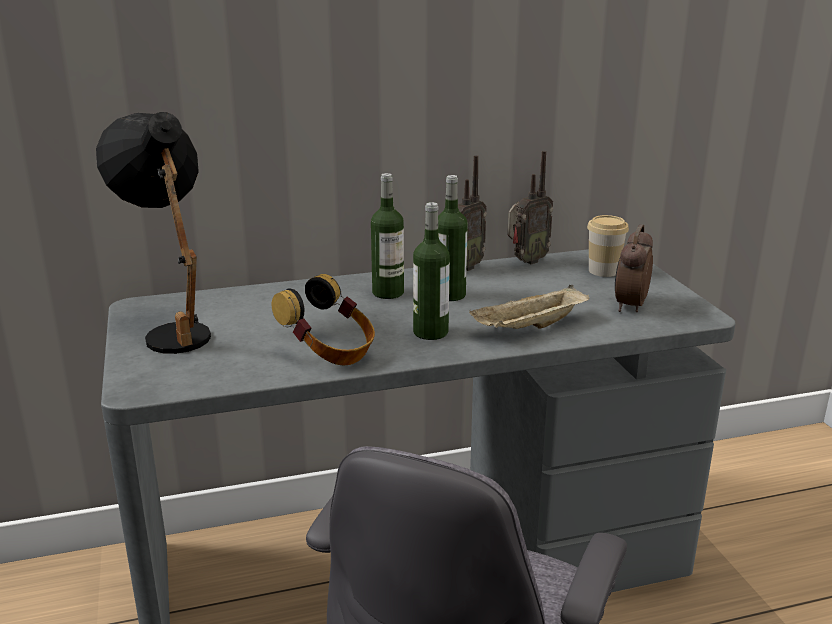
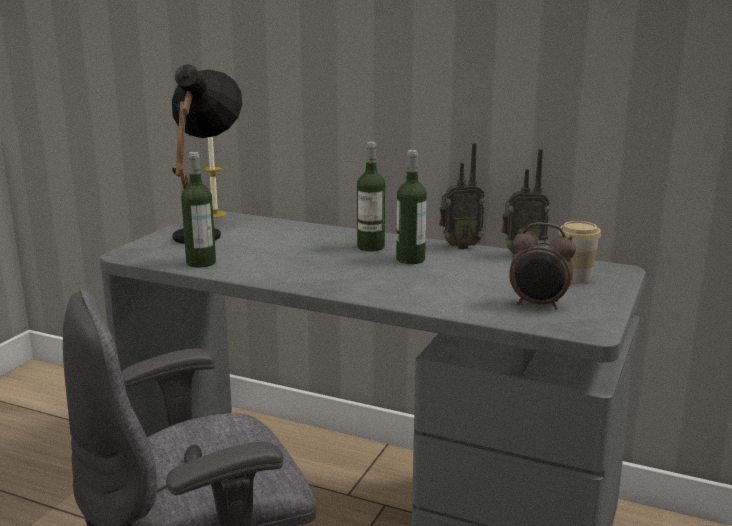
camera: 40 degrees right, 5 degrees down
(138, 304) = (215, 214): none -> candle
(330, 352) = (260, 267): headphones -> none
(430, 332) = (345, 276): bottle -> bottle (201, 262)
(529, 328) = (421, 294): beige tray -> none
(629, 306) = (538, 305): alarm clock -> alarm clock turned 135 degrees counterclockwise

